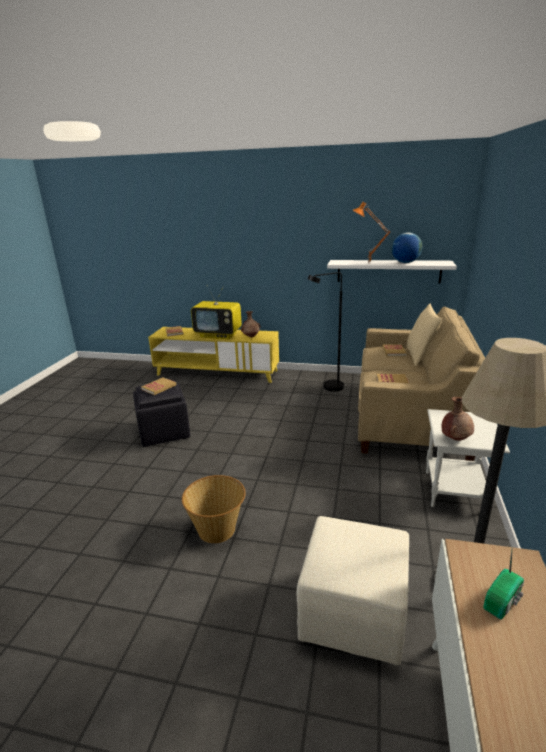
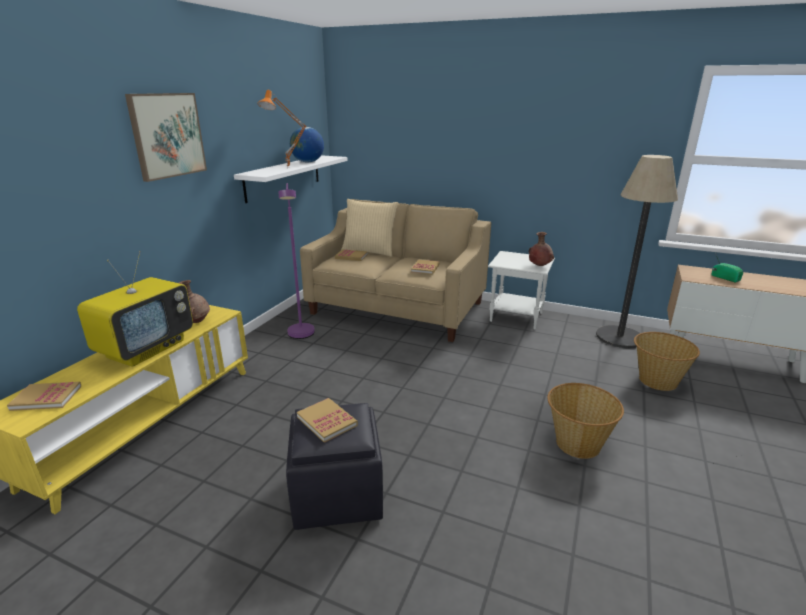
camera: 80 degrees left, 0 degrees up
(279, 228) = (167, 135): none -> picture
(328, 388) = (301, 336): black floor lamp -> purple floor lamp
(354, 613) = (657, 381): beige ottoman -> basket

